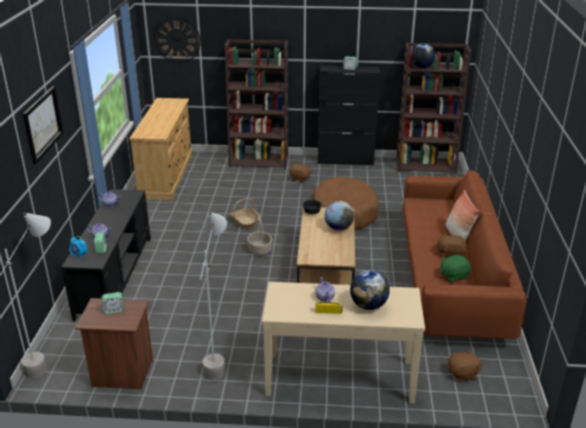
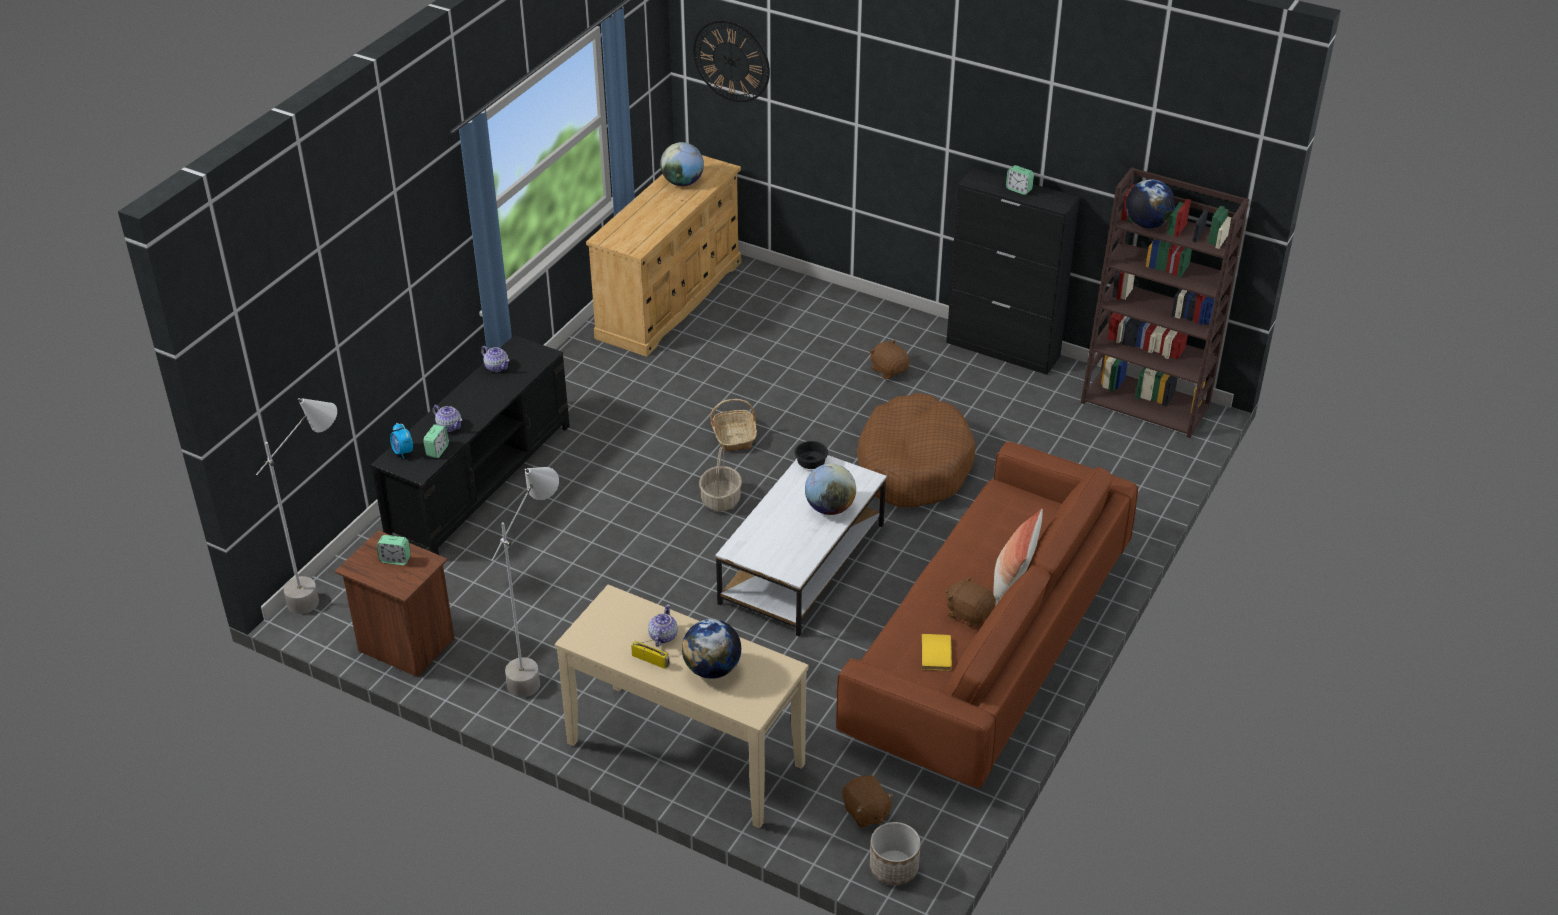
camera: 25 degrees right, 10 degrees up
(42, 124) = (379, 251): picture -> none
(163, 108) = (682, 183): none -> globe
(259, 161) = (846, 309): brown bookcase -> none
(326, 267) = (803, 564): brown coffee table -> white coffee table
(453, 276) = (938, 654): green plush toy -> yellow book
(463, 374) = (866, 812): brown plush toy -> brown plush toy turned 45 degrees clockwise
(503, 398) = (893, 868): none -> planter

